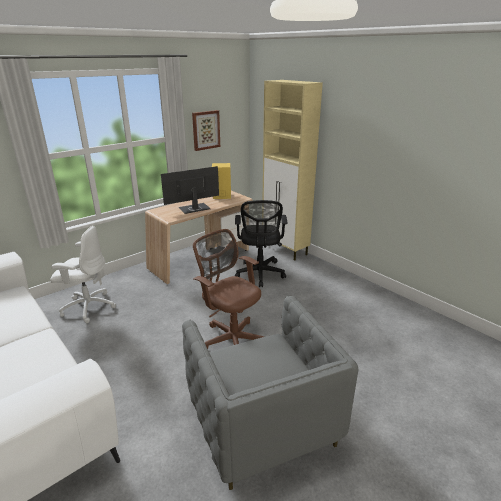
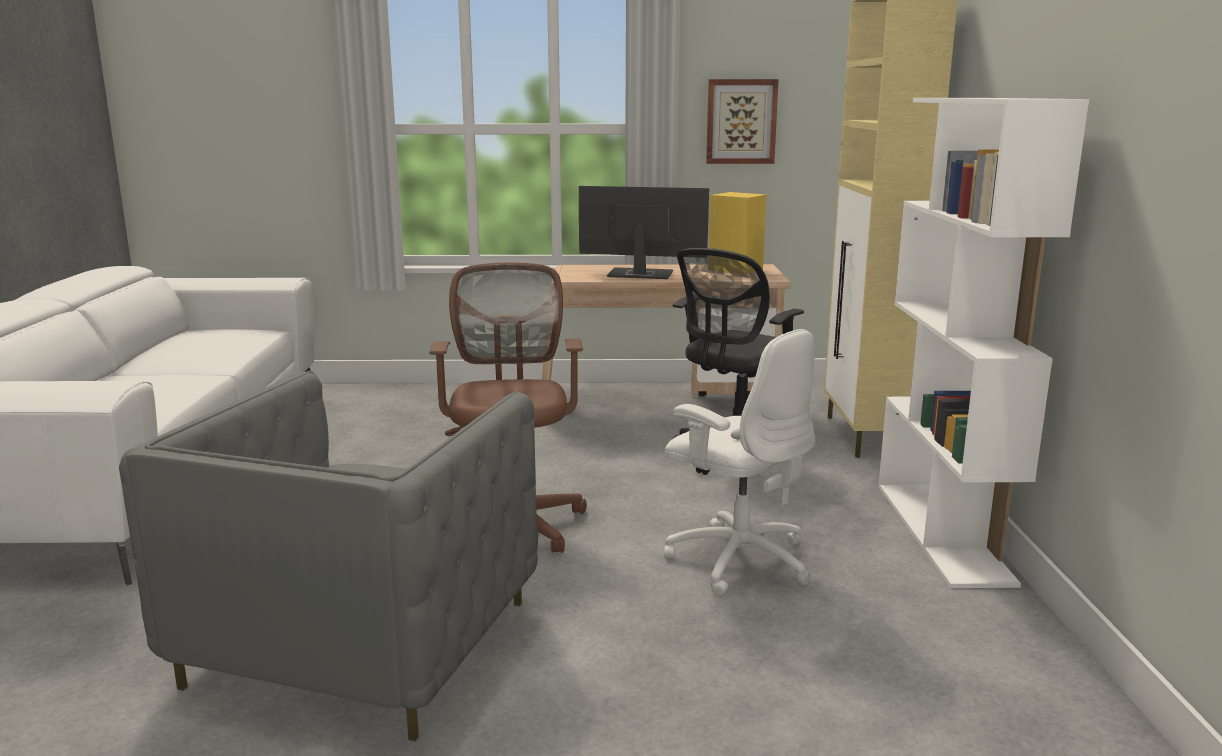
camera: 40 degrees right, 10 degrees down
(88, 307) = (384, 412): white office chair -> white office chair (738, 559)
(352, 281) = (943, 532): none -> white bookcase

